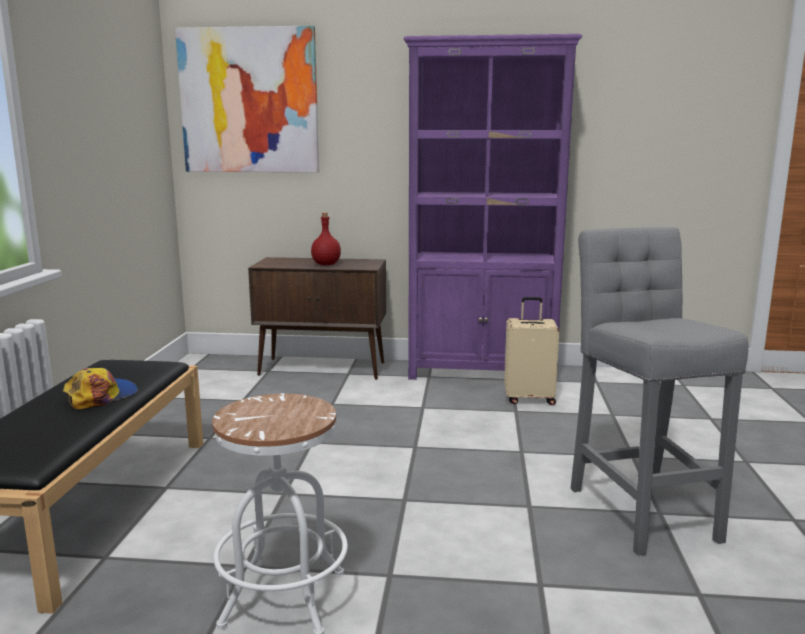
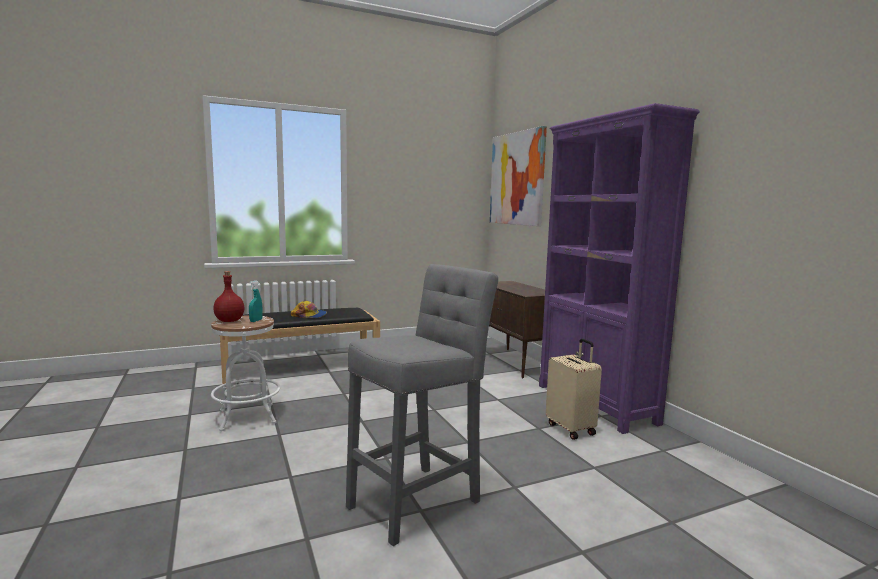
camera: 60 degrees right, 5 degrees down
(286, 405) = (256, 321): none -> turquoise spray bottle
(325, 264) = (516, 289): red bottle -> red bottle (229, 321)

